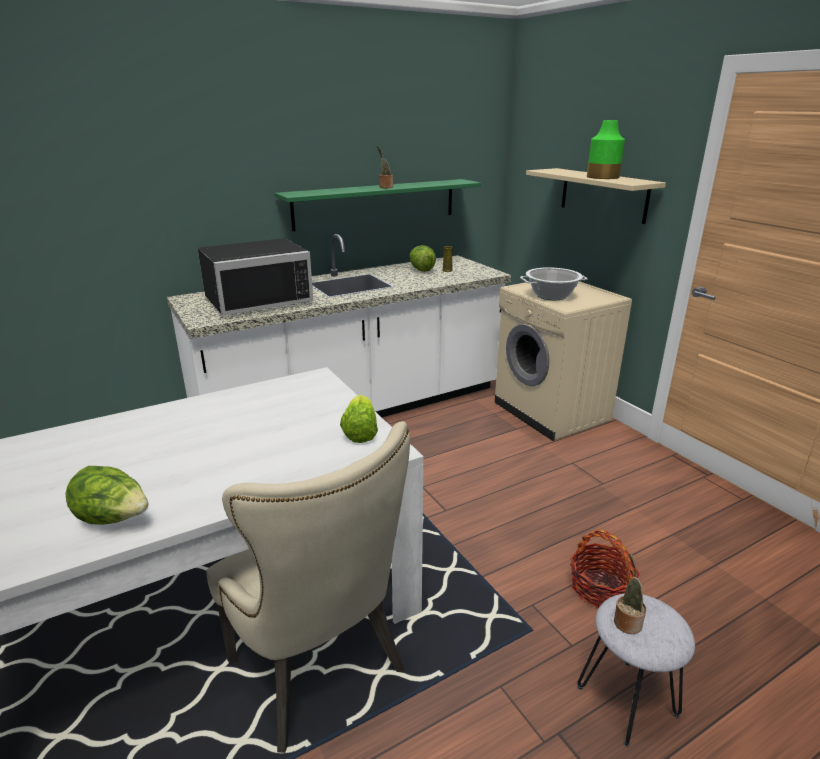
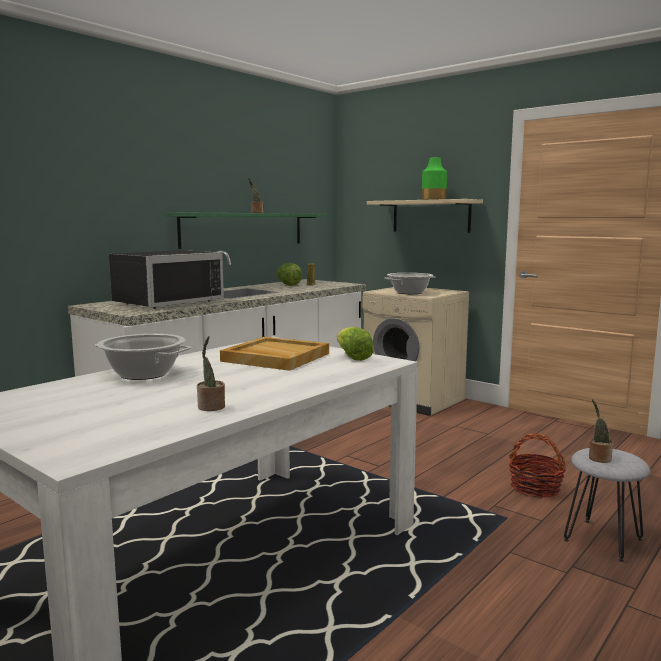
camera: 20 degrees left, 15 degrees down
(114, 519) = (211, 407): lettuce -> potted plant
(128, 431) = (143, 374): none -> cooking pot
(281, 417) = (275, 357): none -> beige tray
(318, 670) = (357, 575): beige chair -> none

